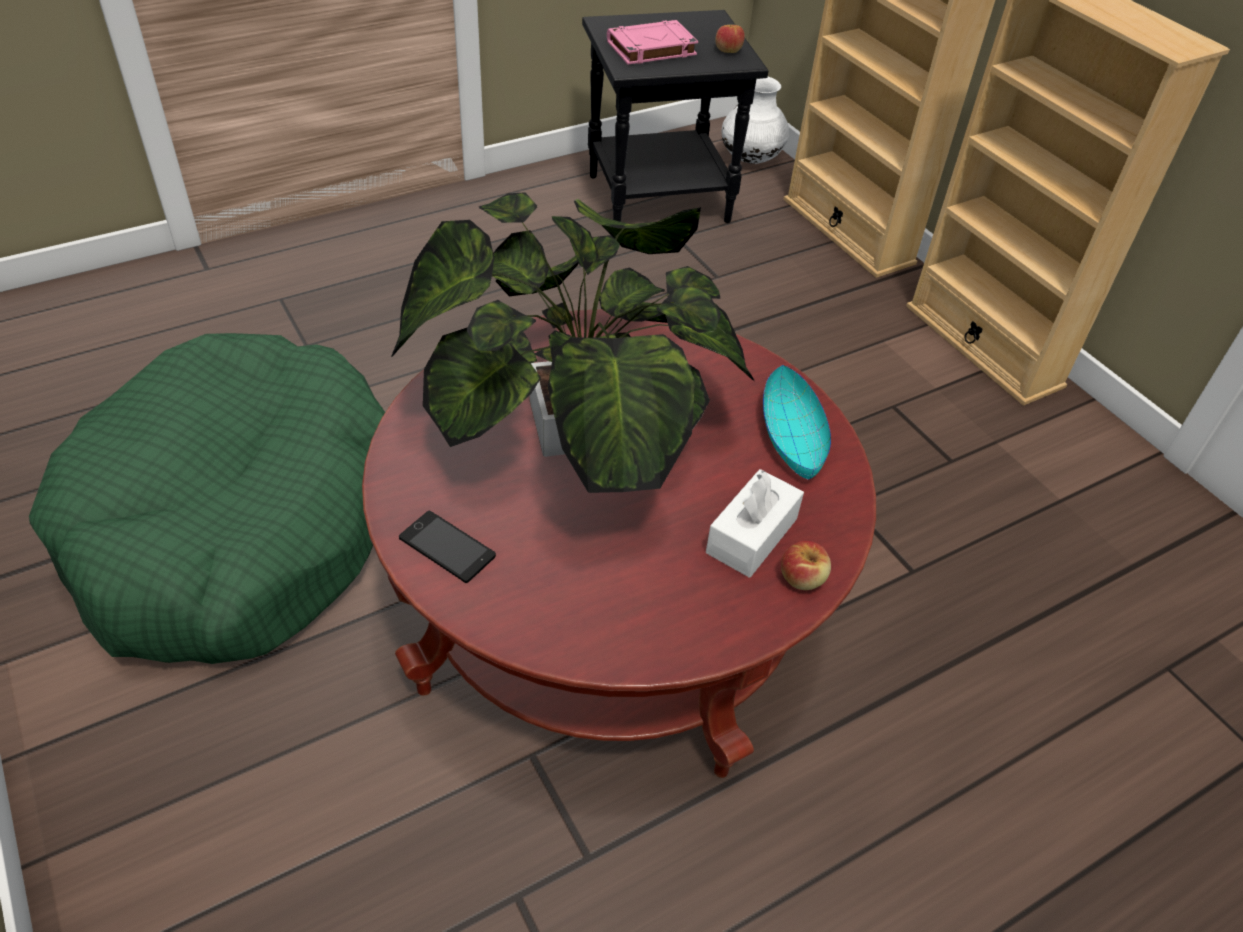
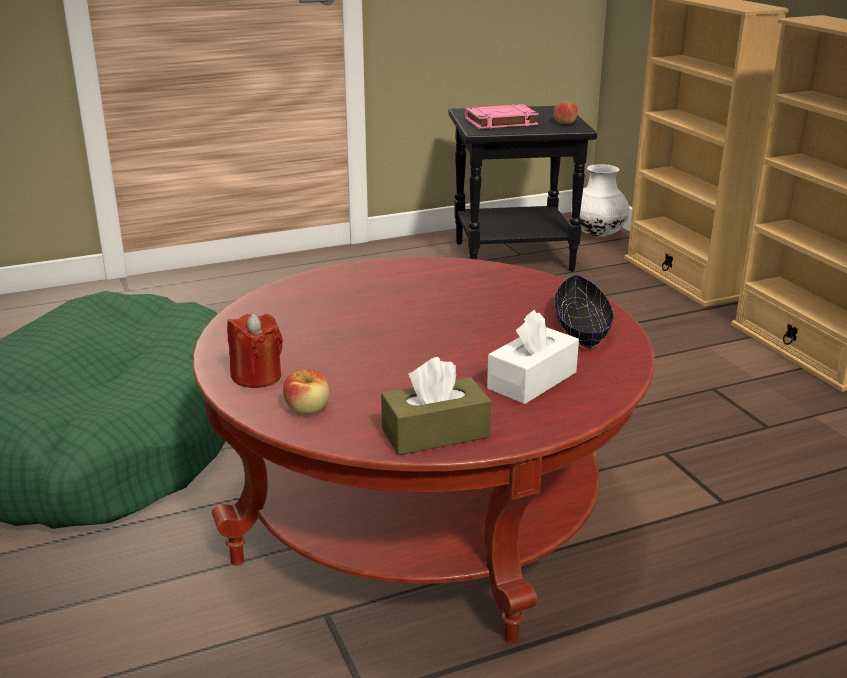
camera: 10 degrees right, 20 degrees down
(447, 547) = (257, 377): phone -> red candle
(577, 423) = (390, 314): potted plant -> none
(662, 634) = (435, 433): none -> brown tissue box
(792, 437) = (582, 327): turquoise bowl -> black bowl
(802, 578) = (574, 406): apple -> apple (308, 409)

